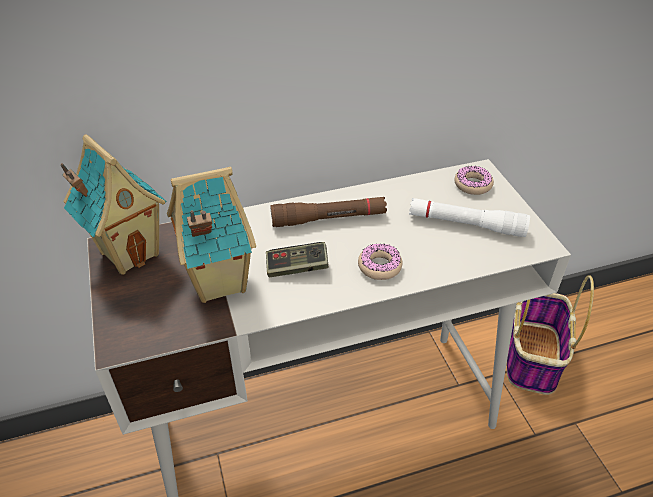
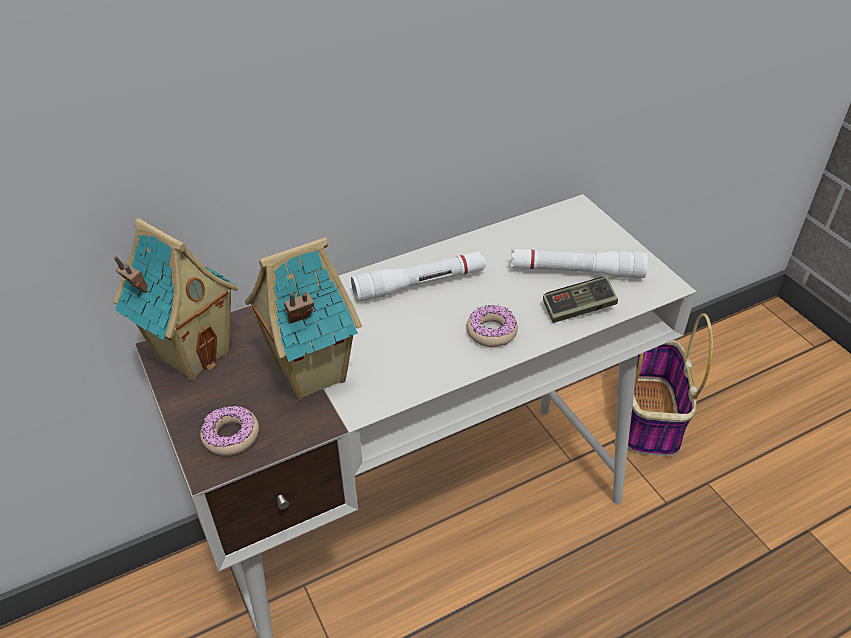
camera: 10 degrees left, 0 degrees up
(297, 268) = (398, 345): game controller -> game controller (578, 309)
(329, 219) = (419, 284): brown flashlight -> white flashlight
(473, 185) = (572, 226): donut -> donut (231, 435)

